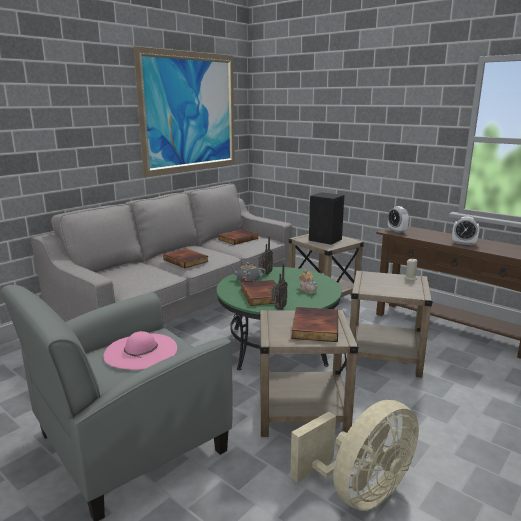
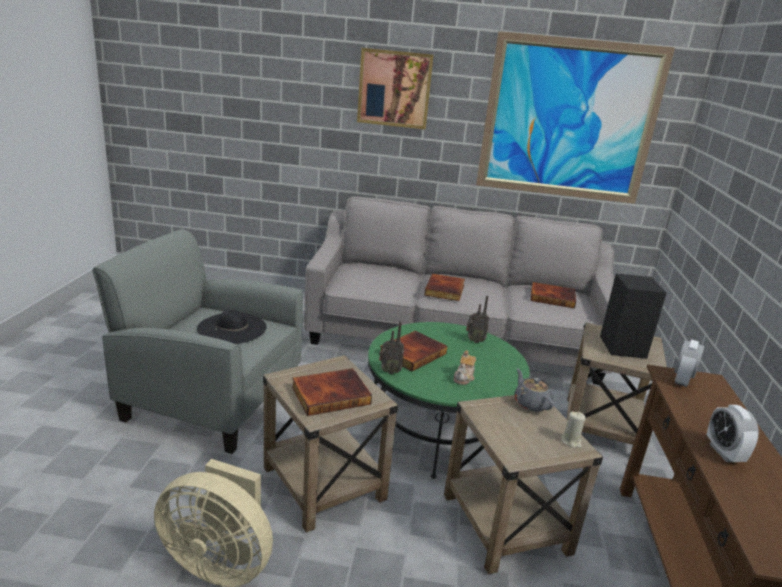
camera: 55 degrees right, 5 degrees up
(61, 103) = (394, 89): none -> picture
(141, 351) = (232, 328): pink hat -> black hat
(247, 280) = (443, 335): grey teapot -> grey teapot (531, 403)

